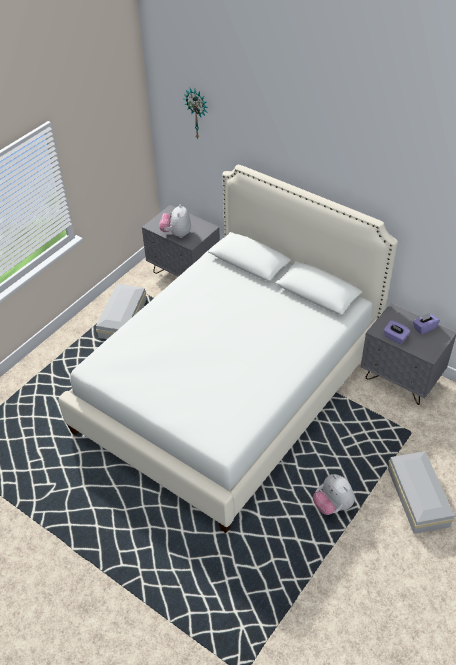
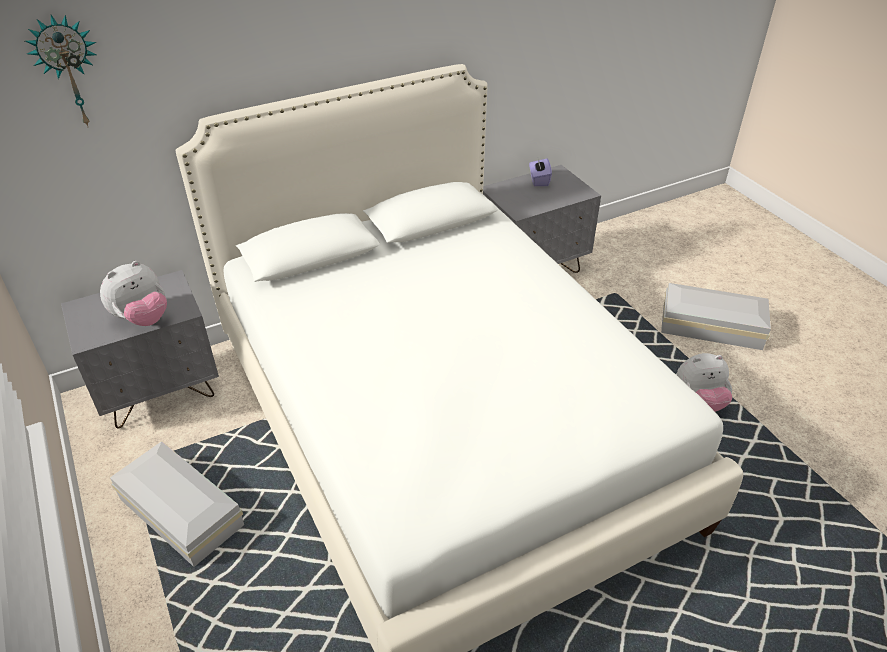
camera: 65 degrees left, 5 degrees down
(176, 234) = (143, 318): plush toy -> plush toy turned 75 degrees counterclockwise
(395, 337) = (540, 204): purple tissue box -> none

